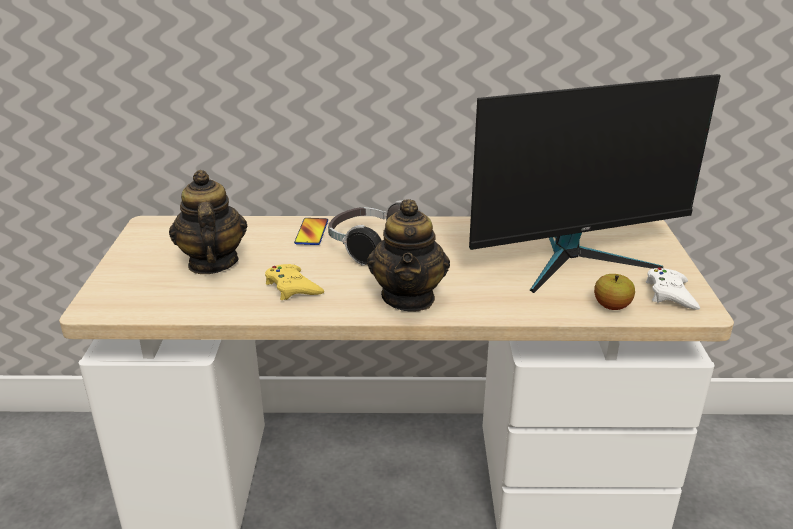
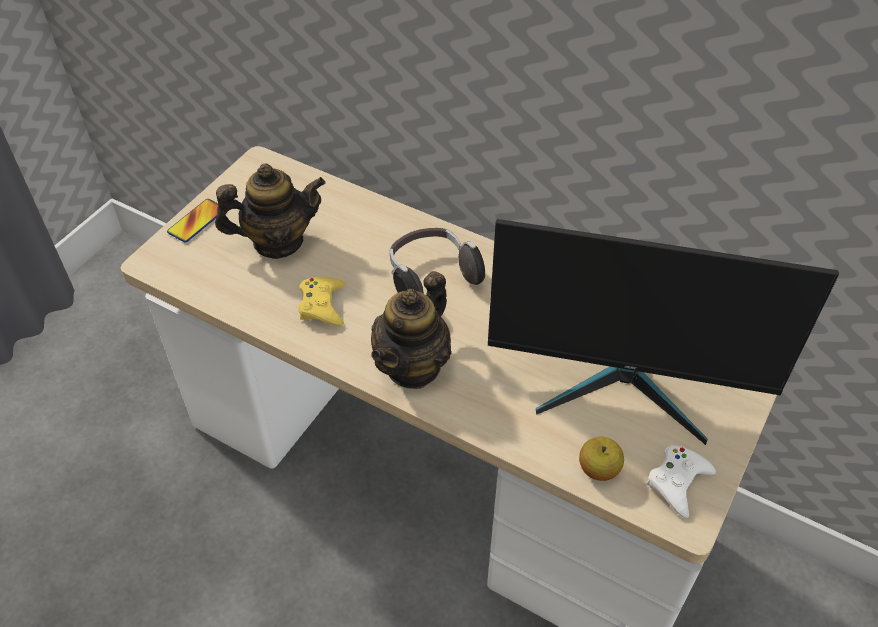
camera: 30 degrees right, 20 degrees up
(212, 263) = (278, 242): teapot -> teapot turned 60 degrees clockwise
(311, 232) = (393, 233): phone -> phone (197, 221)

